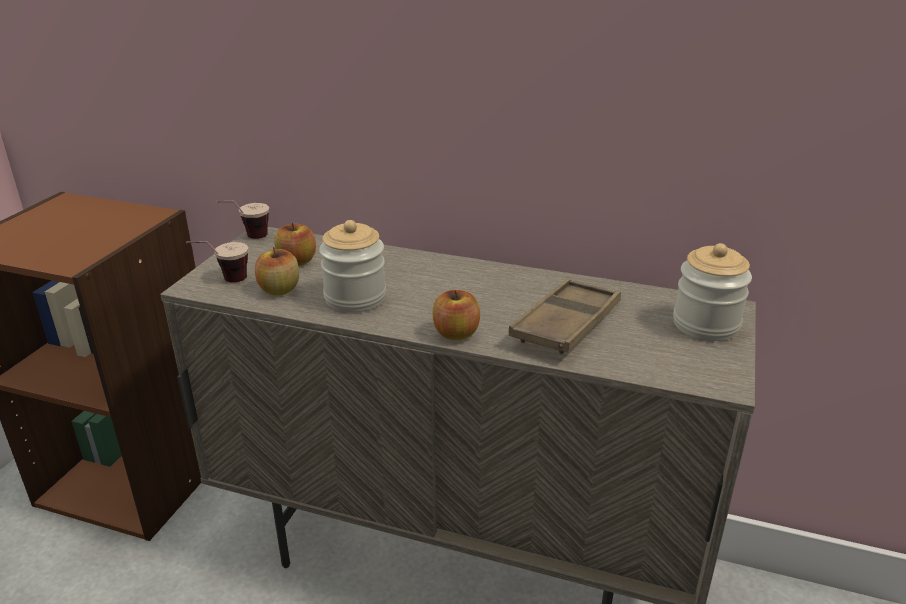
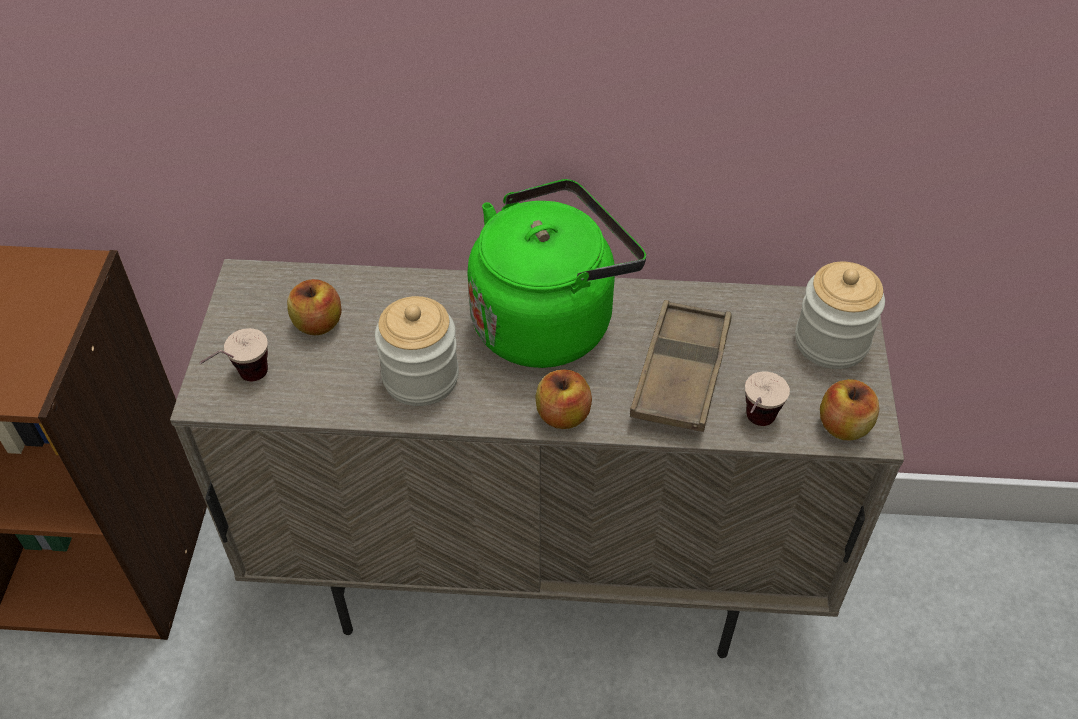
camera: 15 degrees left, 20 degrees up
(247, 239) = (231, 291): cup -> cup (754, 428)
(279, 290) = (320, 382): apple -> apple (843, 426)
(471, 282) = (549, 320): none -> green kettle

